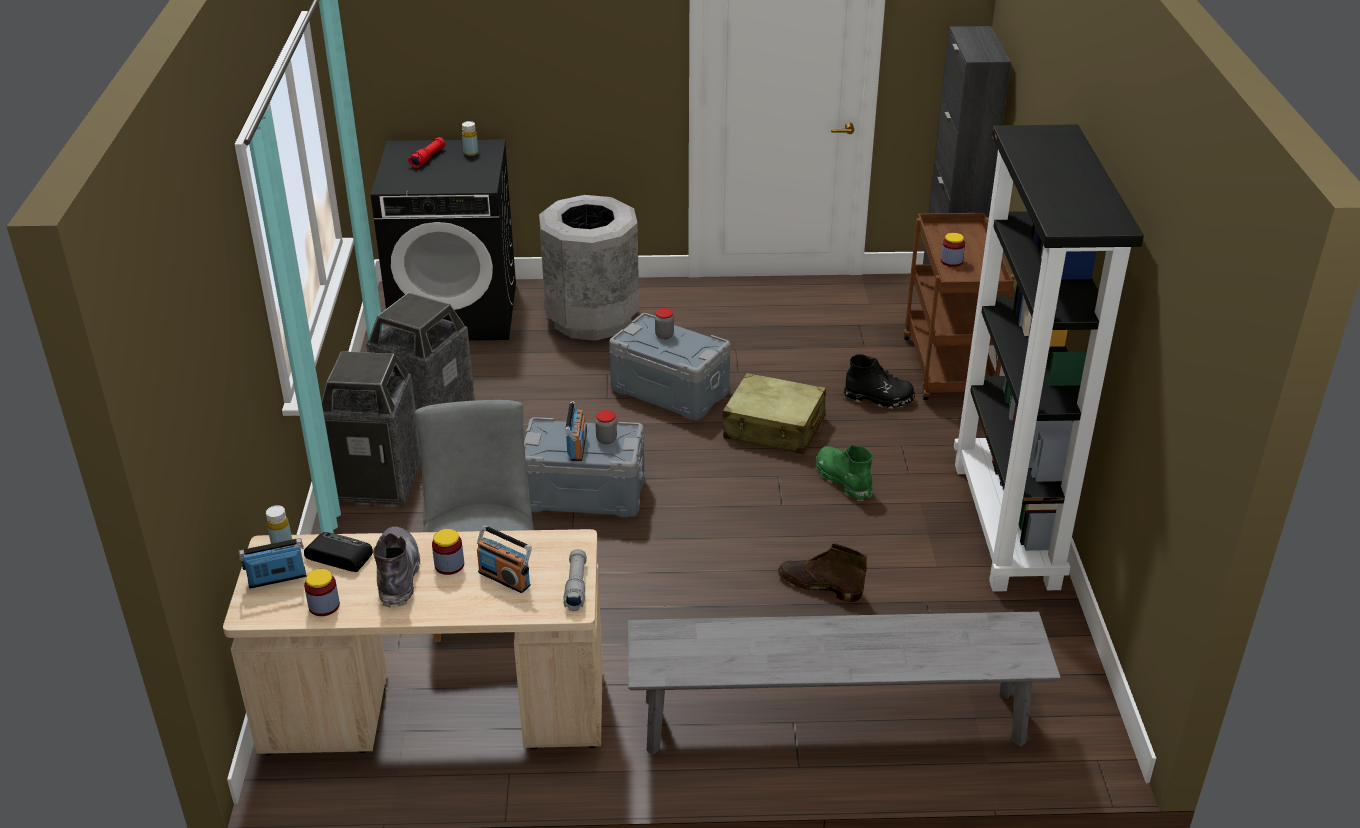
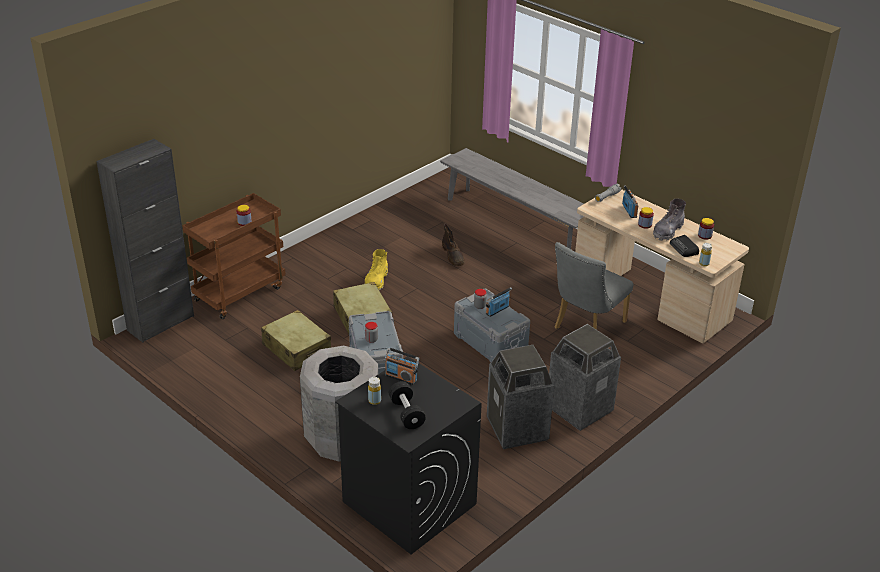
camera: 135 degrees left, 0 degrees up
(277, 579) = (715, 253): radio -> radio (401, 377)
(428, 158) = (406, 413): red flashlight -> black dumbbell
(777, 358) = (296, 349): none -> beige suitcase
(843, 480) = (376, 281): green boot -> yellow boot
(878, 398) = (294, 301): black boot -> none
(1007, 525) = (350, 232): black bookcase -> none

